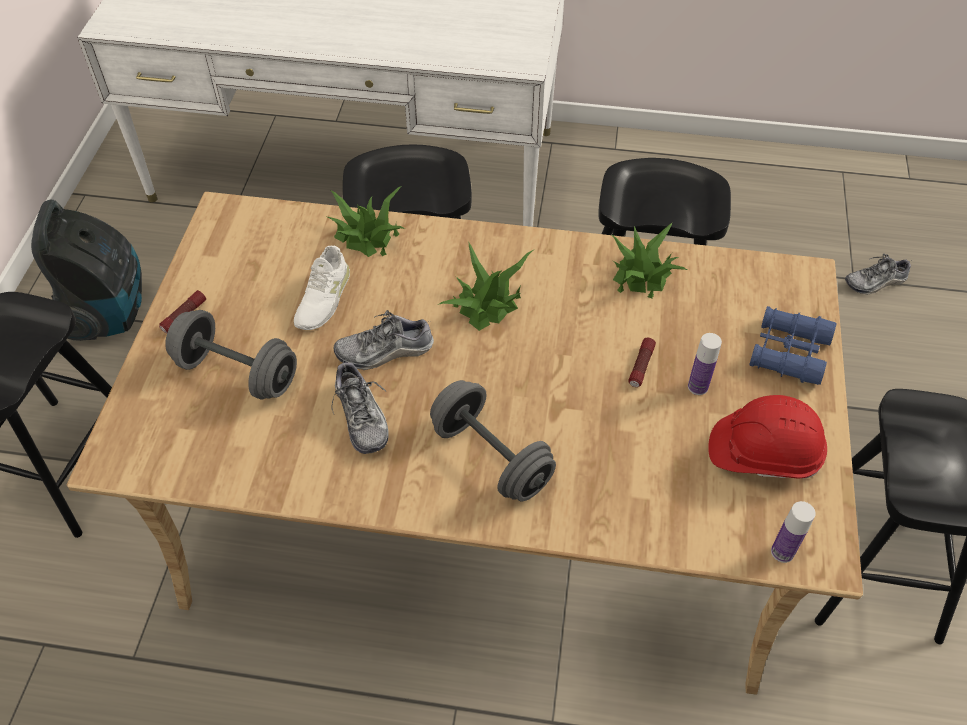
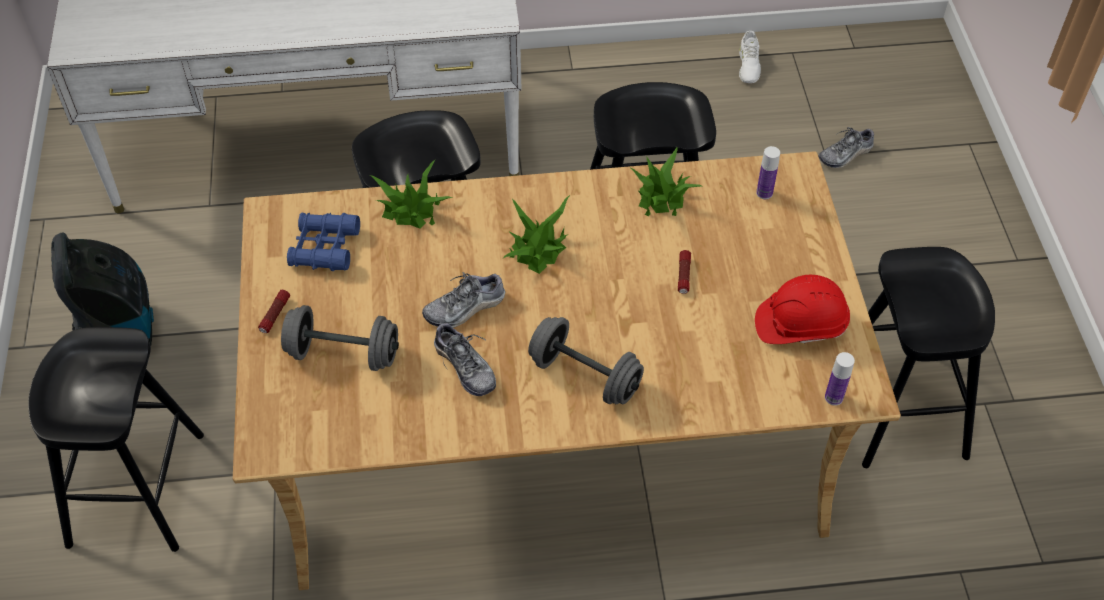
camera: 15 degrees left, 0 degrees up
(322, 298) = (393, 273): white shoe -> white shoe (748, 65)
(697, 387) = (734, 282): bottle -> bottle (764, 193)
(788, 352) = (799, 239): blue binoculars -> blue binoculars (324, 248)

